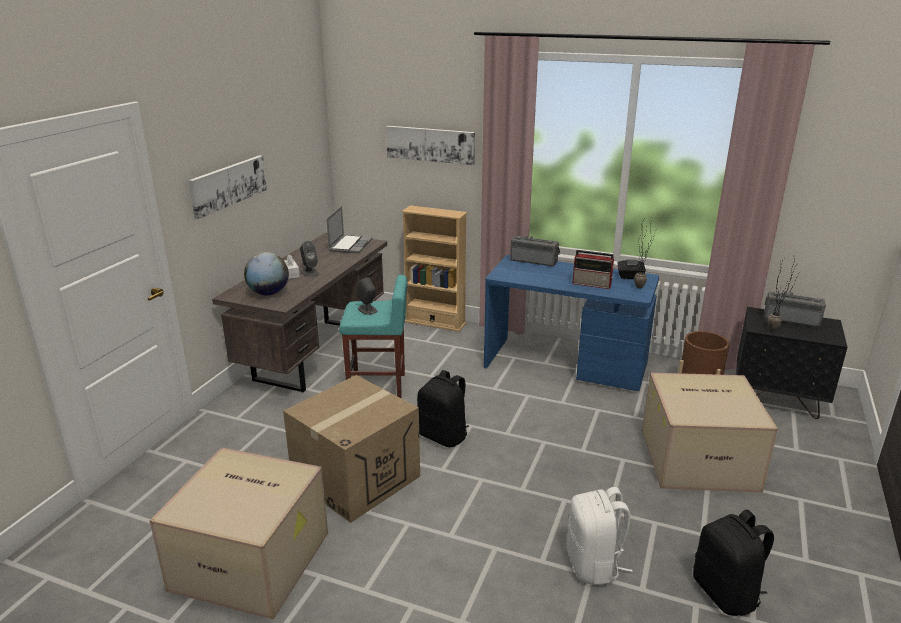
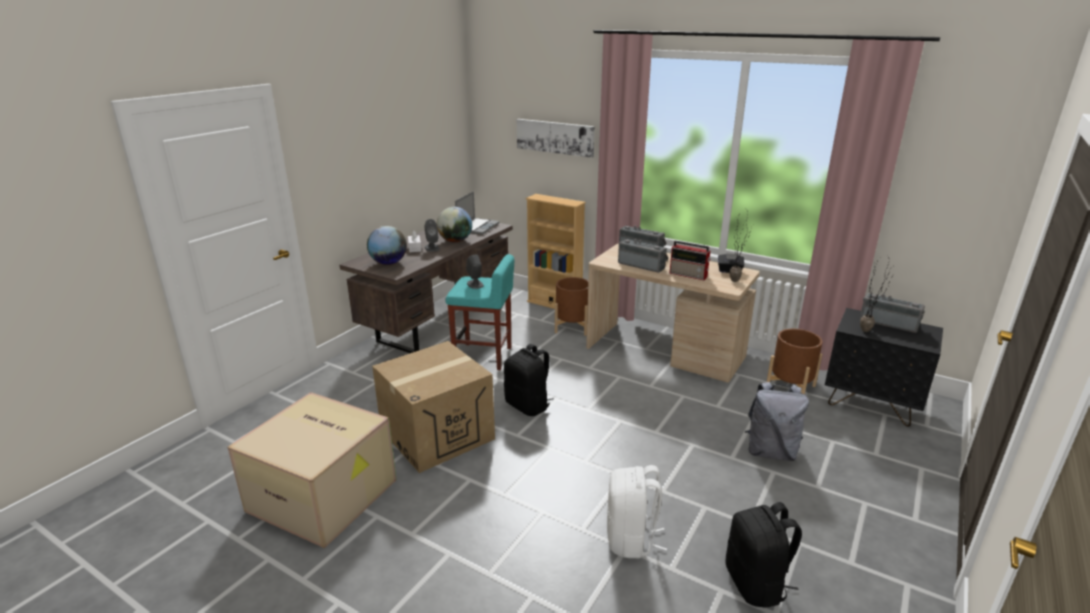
camera: 10 degrees right, 0 degrees up
(228, 185) = (360, 164): picture -> none
(332, 263) = (455, 241): none -> globe
(462, 346) = (572, 327): none -> brown planter
(541, 277) = (642, 265): none -> radio
(565, 365) = (665, 352): blue desk -> beige desk
(699, 458) = (770, 451): cardboard box -> grey backpack

